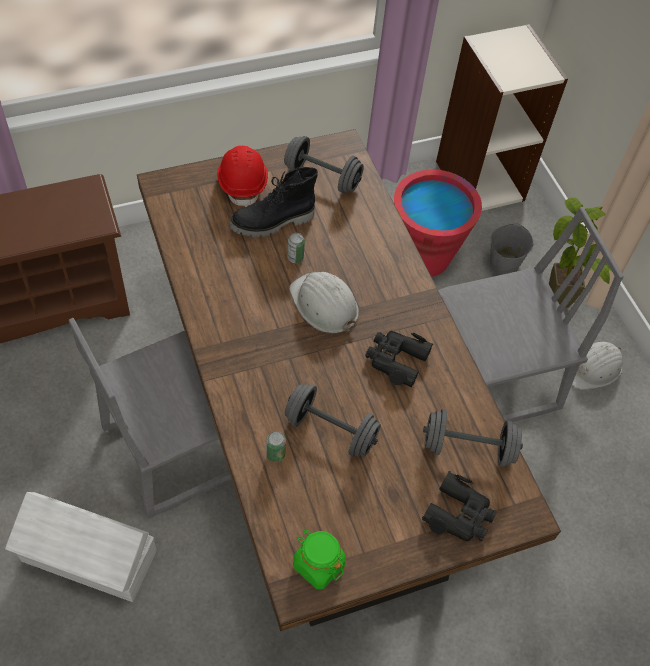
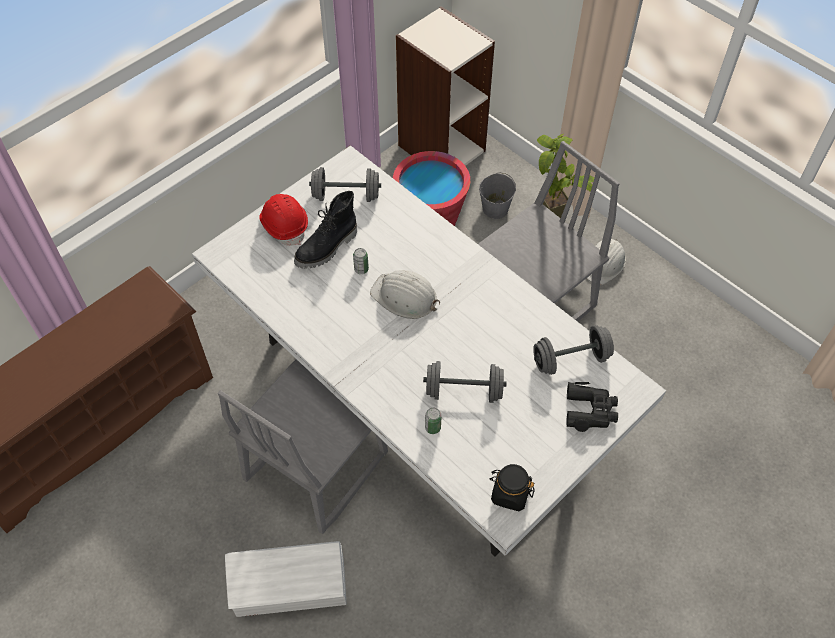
camera: 20 degrees left, 0 degrees up
(316, 432) = (419, 406): brown dining table -> white dining table
(318, 565) = (510, 494): green jar -> black jar
(396, 360) = (482, 316): black binoculars -> none

